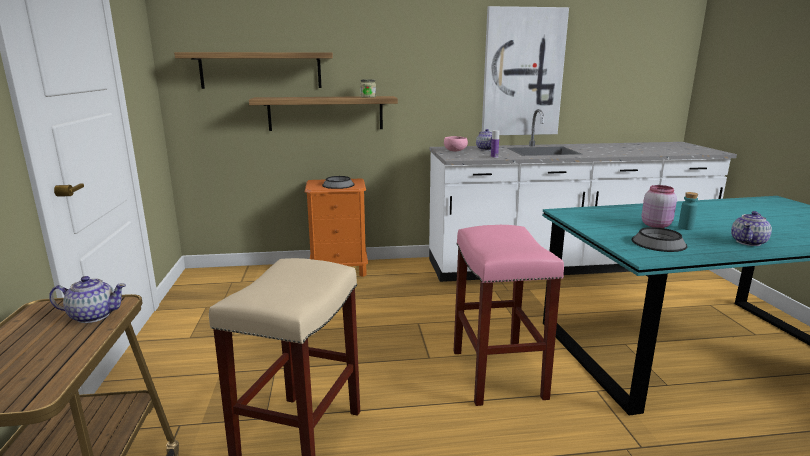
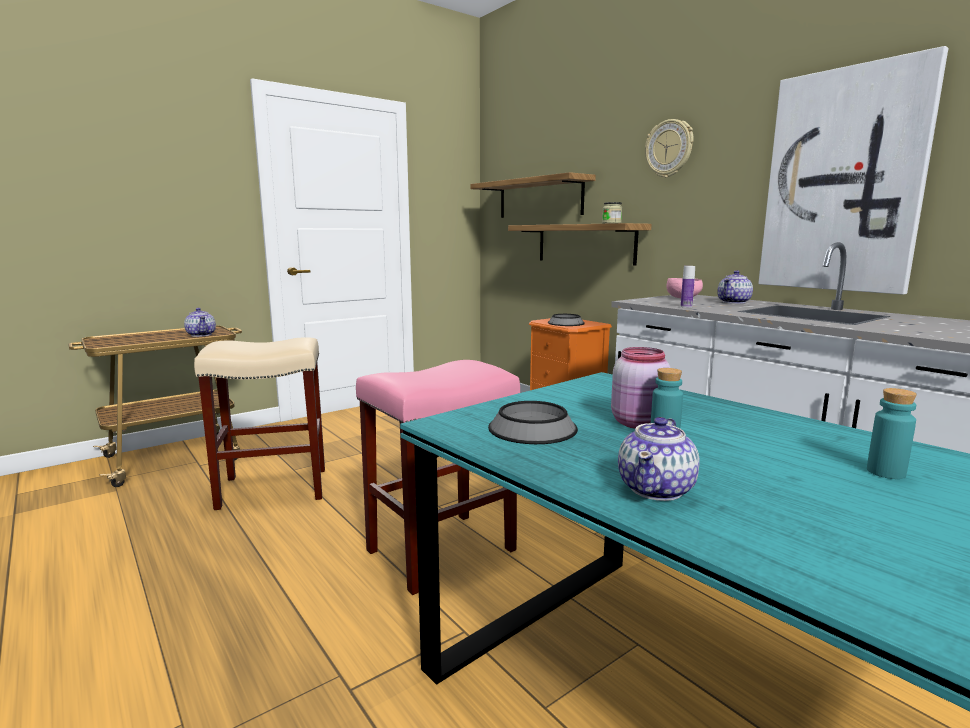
camera: 60 degrees right, 5 degrees down
(405, 39) = (669, 149): none -> wall clock
(727, 213) = (885, 472): none -> turquoise bottle
(749, 242) = (657, 489): teapot -> teapot turned 75 degrees counterclockwise

